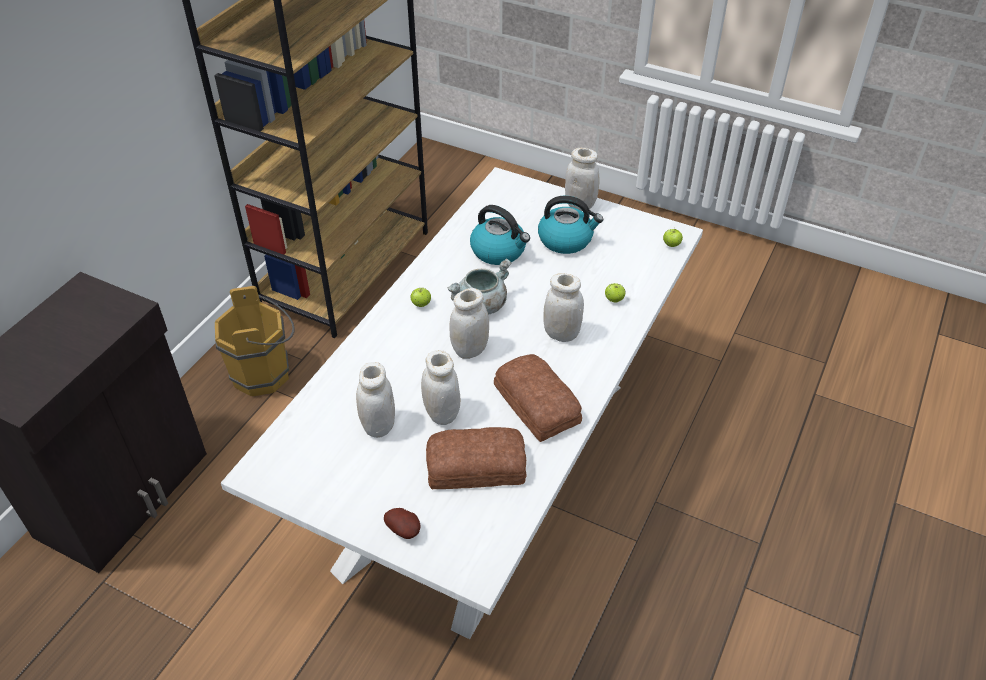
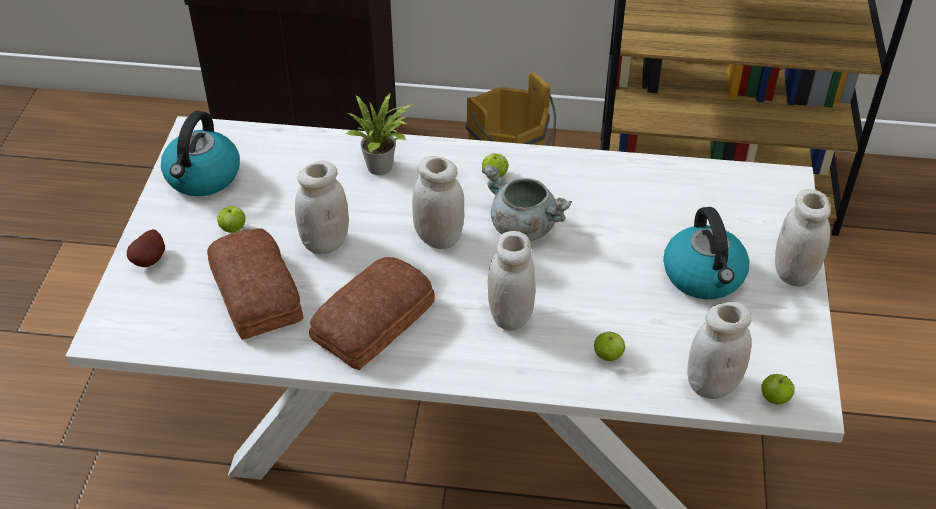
camera: 70 degrees right, 0 degrees up
(374, 361) = (383, 166): none -> potted plant
(378, 426) = (288, 198): white jar -> white jar (712, 385)
(396, 468) = (233, 229): none -> apple
(499, 251) = (636, 216): kettle -> kettle (203, 177)

